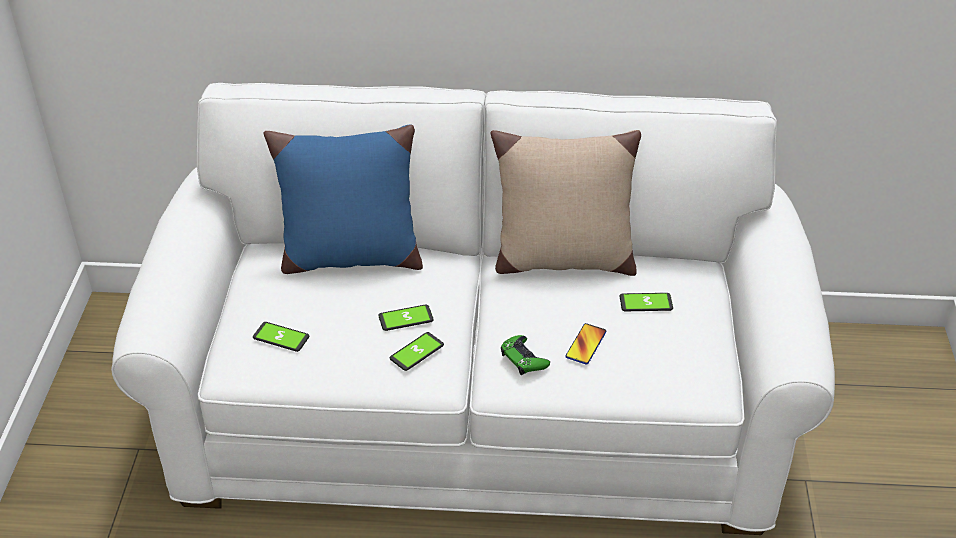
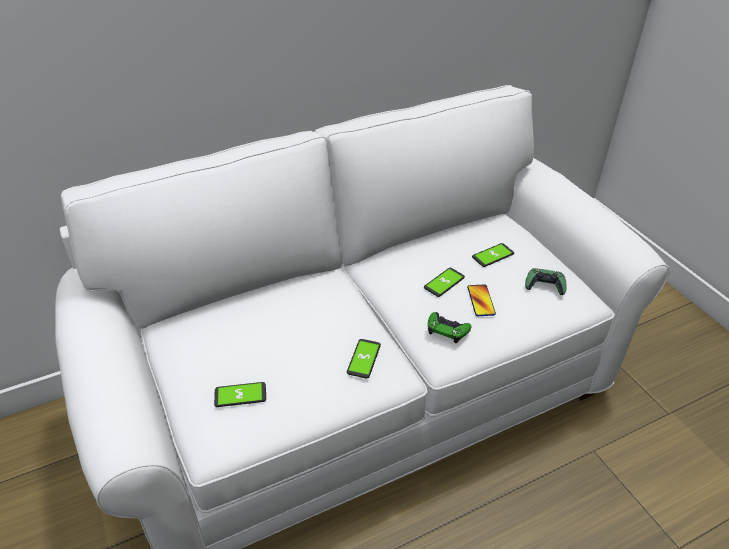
camera: 30 degrees left, 0 degrees up
(350, 257) = (248, 304): blue pillow -> none
(406, 318) = (333, 335): phone -> phone (444, 283)
(562, 260) = (410, 247): beige pillow -> none
(675, 356) = (545, 285): none -> green game controller

